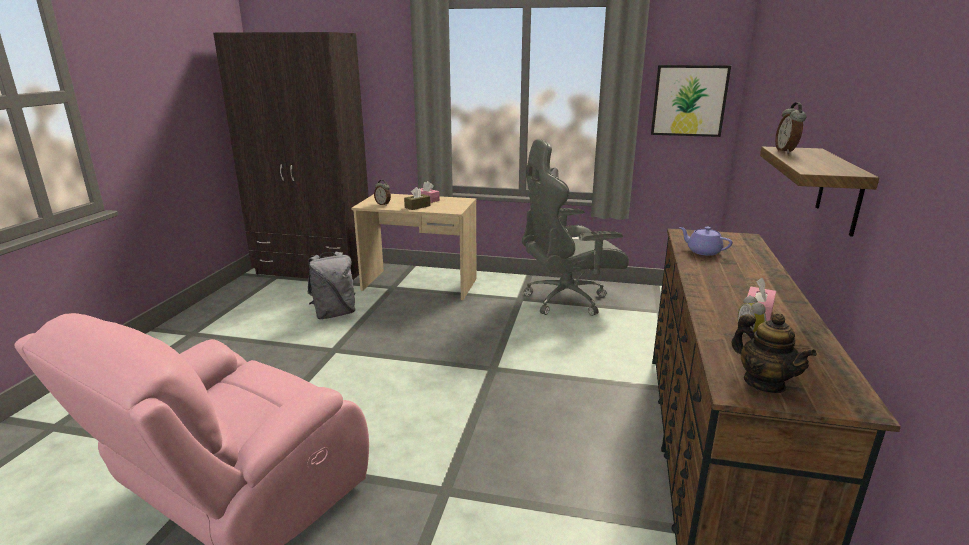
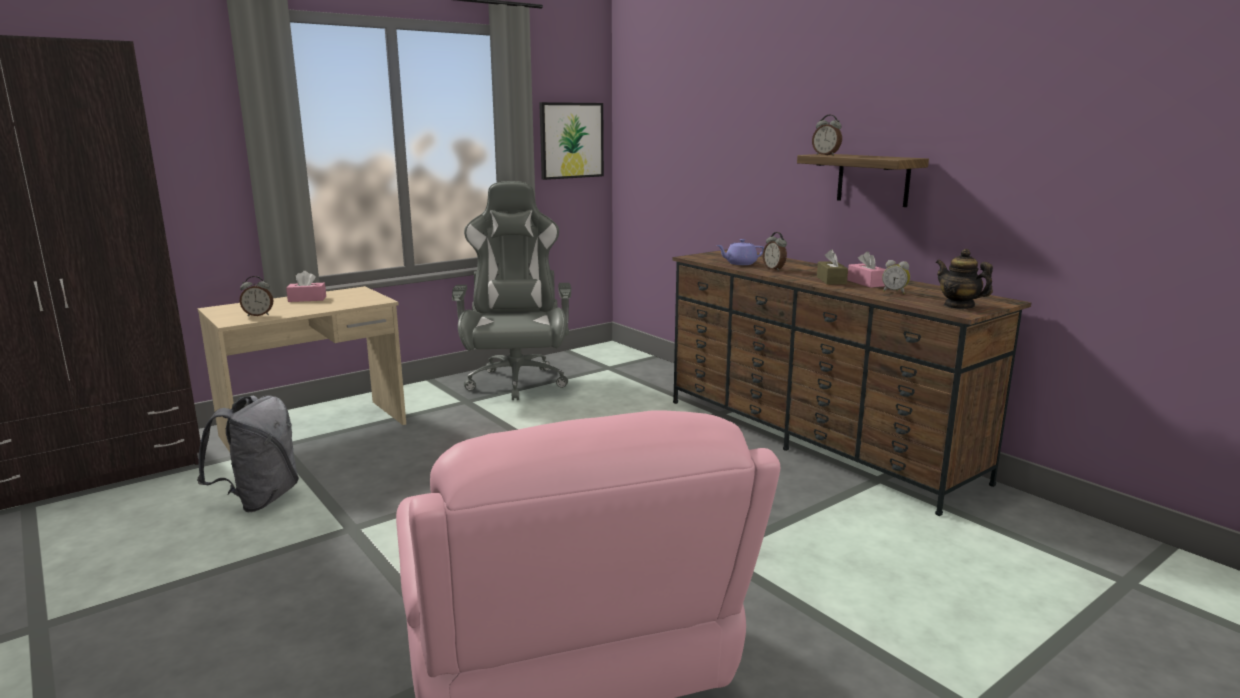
camera: 50 degrees left, 5 degrees down
(417, 206) = (317, 307): brown tissue box -> brown tissue box (831, 280)
(570, 299) = (517, 385): grey office chair -> grey office chair turned 150 degrees clockwise
(714, 267) = (774, 269): none -> alarm clock
(764, 383) = (959, 306): teapot -> teapot turned 135 degrees counterclockwise

